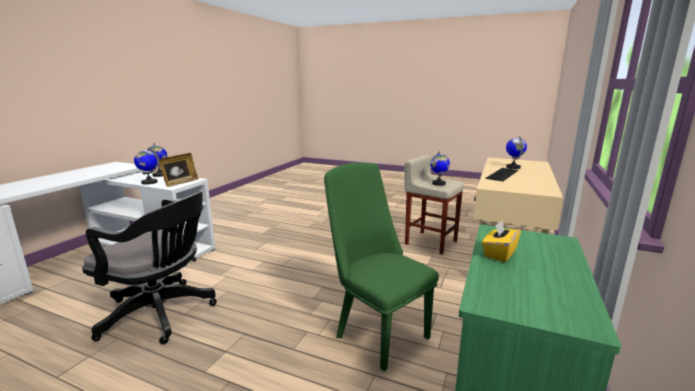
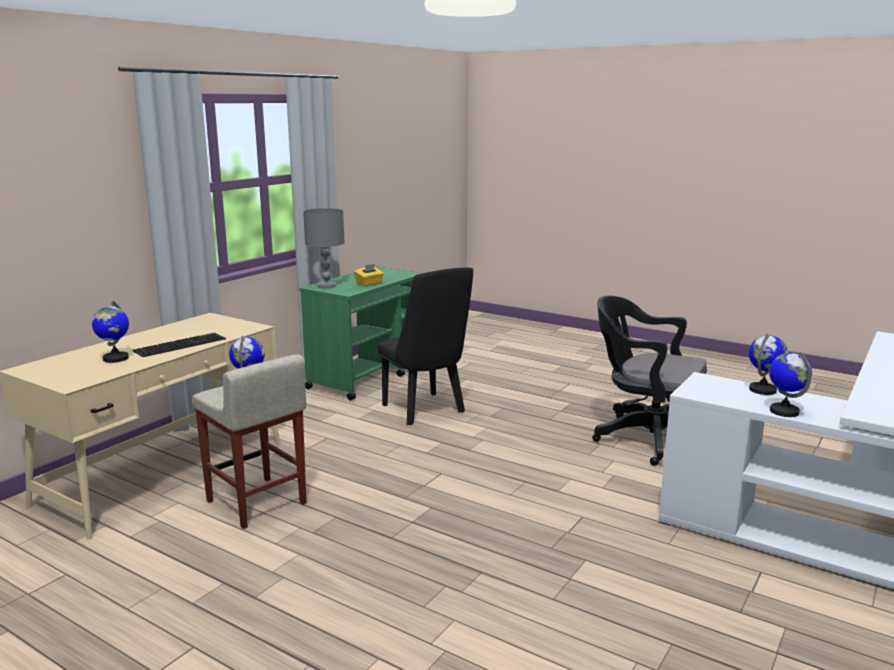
camera: 170 degrees left, 0 degrees up
(180, 183) = (703, 385): picture frame -> none
(376, 332) = (426, 411): green chair -> black chair
(548, 243) = (326, 286): none -> grey table lamp

